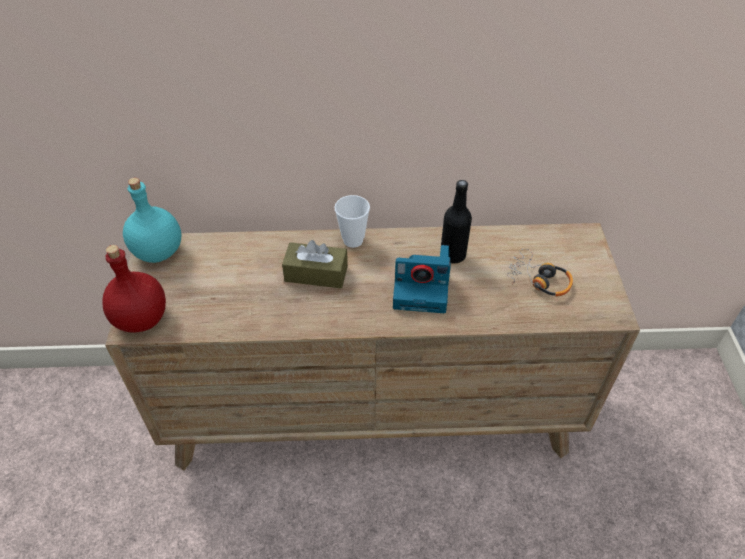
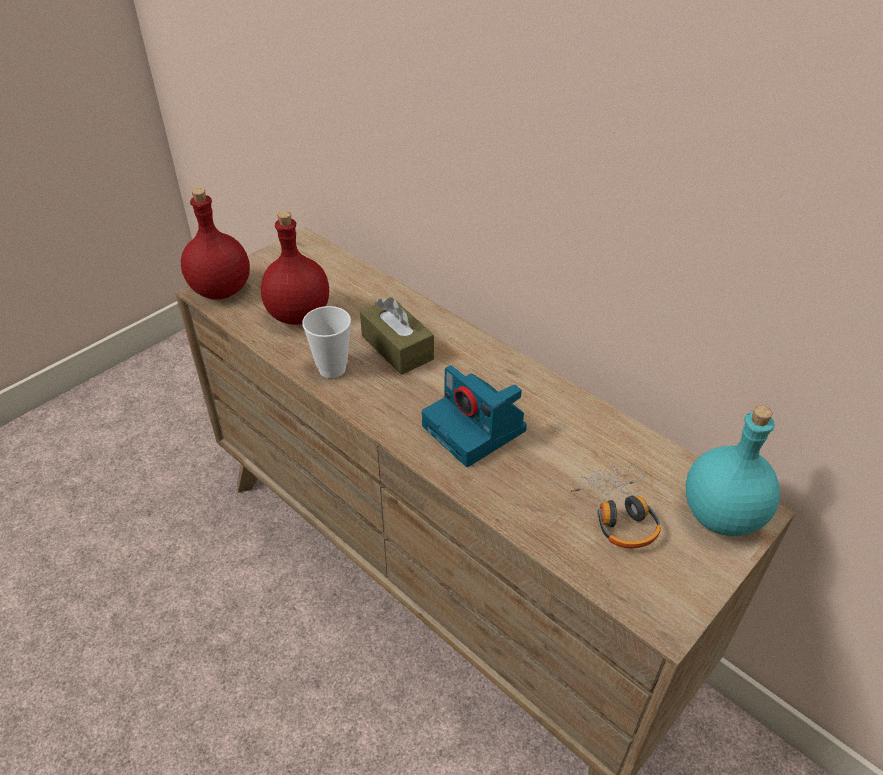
camera: 45 degrees right, 5 degrees down
(157, 252) = (300, 249): turquoise bottle -> turquoise bottle (719, 515)
(224, 296) = (299, 314): none -> red bottle
(353, 240) = (471, 342): cup -> cup (332, 369)
(452, 255) = (553, 421): black bottle -> none

